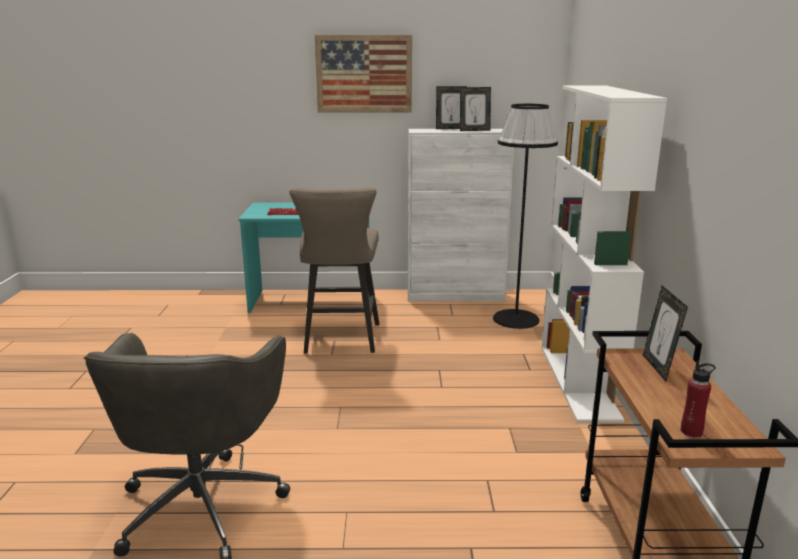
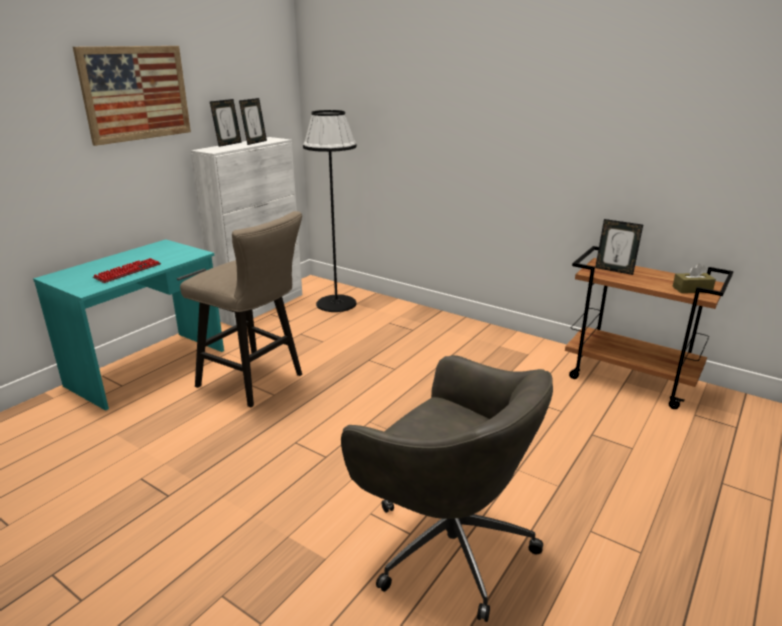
camera: 55 degrees left, 5 degrees up
(579, 381) = (448, 322): white bookcase -> none
(691, 431) = (692, 289): red bottle -> brown tissue box

